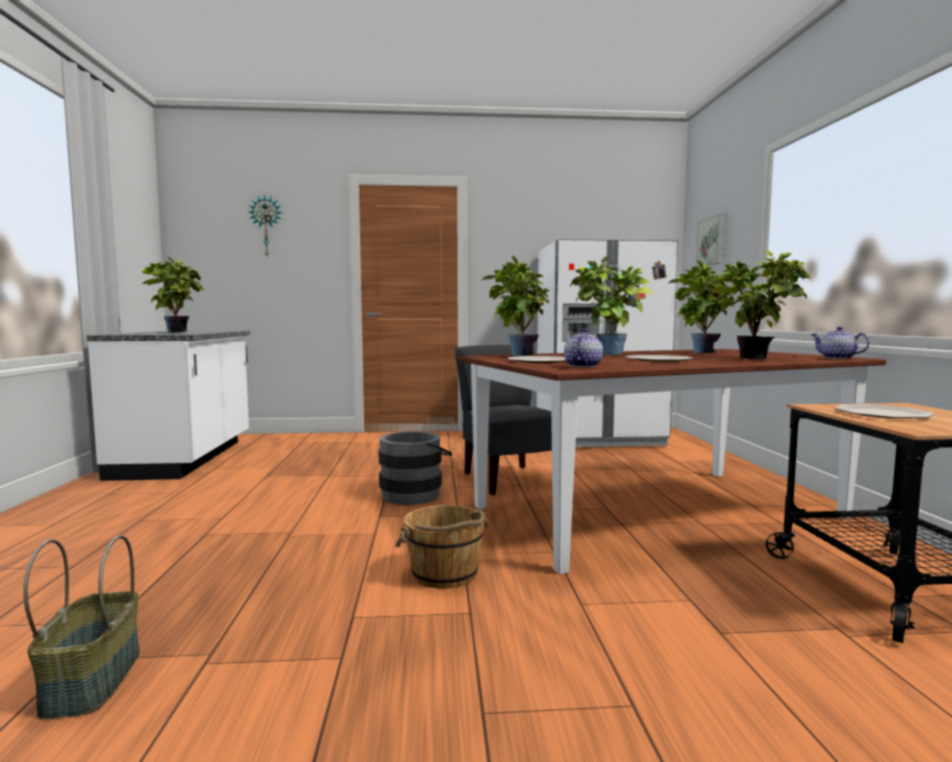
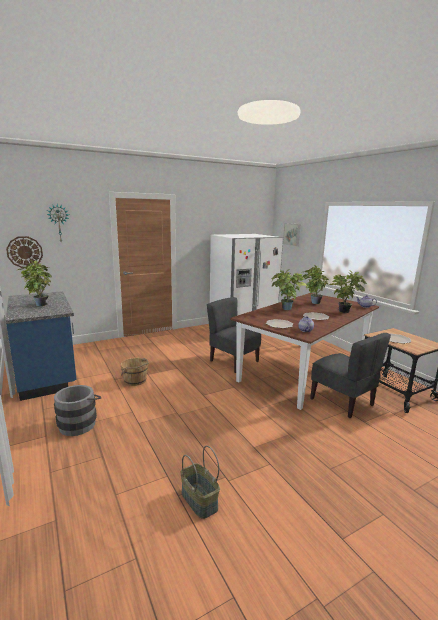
camera: 25 degrees left, 10 degrees up
(187, 458) = (47, 374): white counter -> blue counter
(213, 271) = (25, 252): none -> wall clock
(415, 494) = (203, 378): grey bucket -> grey bucket (79, 423)
(445, 574) = (263, 419): brown bucket -> brown bucket (135, 380)
(517, 355) = (255, 315): potted plant -> none
(697, 580) = (342, 402): none -> grey chair

